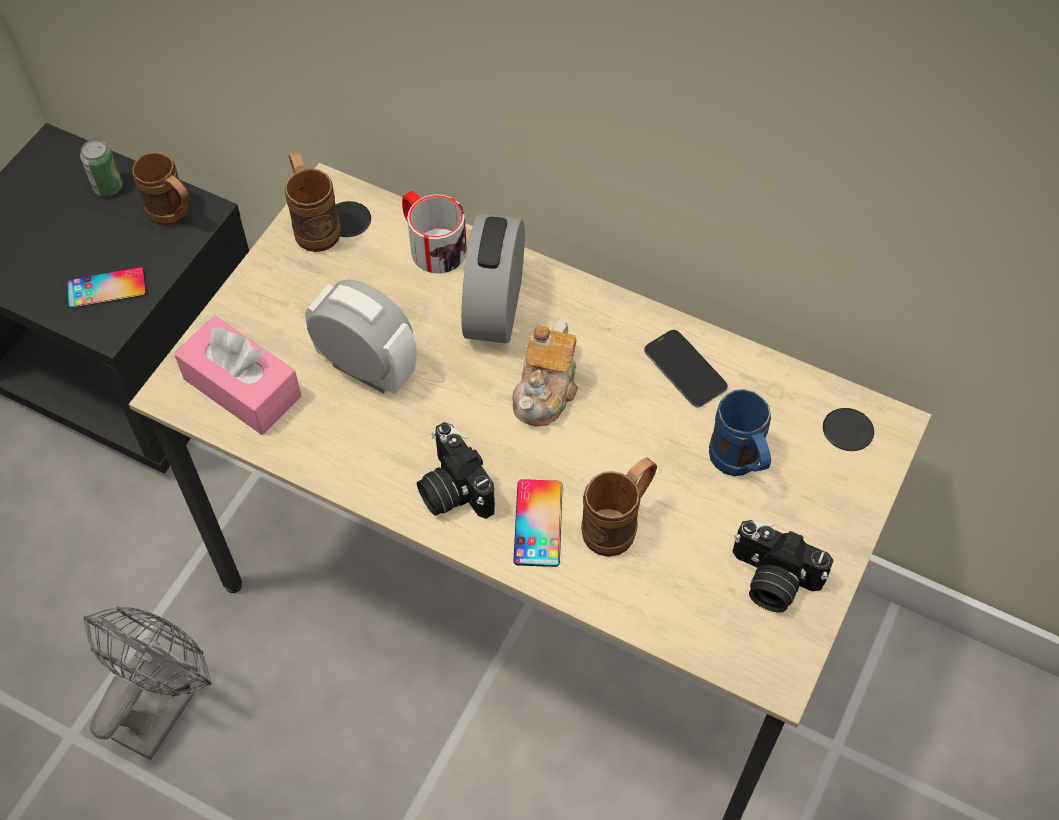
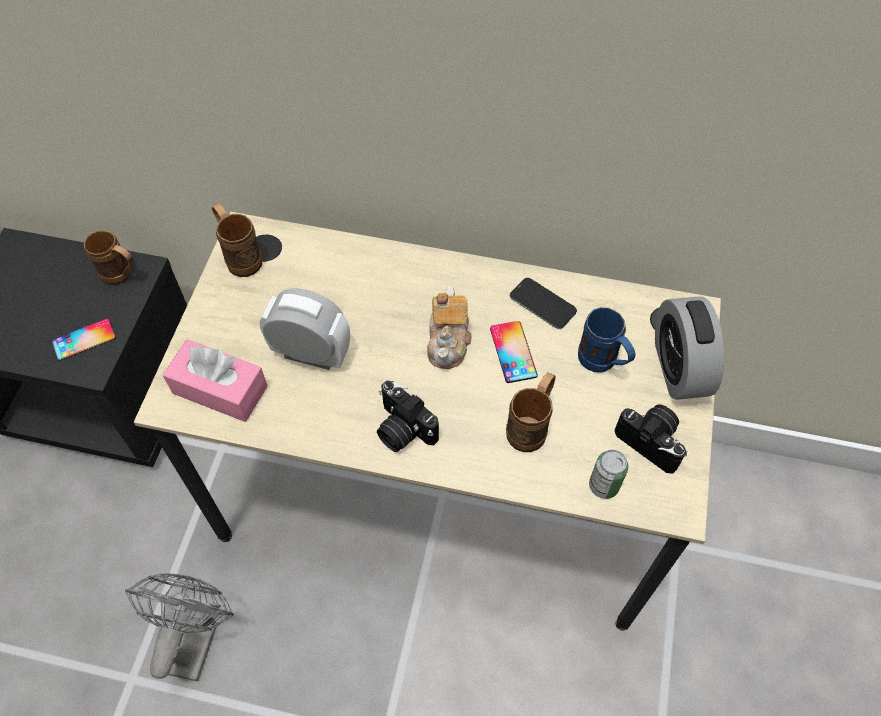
camera: 15 degrees left, 0 degrees up
(108, 187) = (65, 265): can -> can (603, 486)
(432, 244) = (332, 253): mug -> none
(494, 307) = (392, 289): alarm clock -> alarm clock (678, 368)
(538, 523) = (473, 439): phone -> phone (513, 352)
(771, 580) = (652, 441): camera -> camera turned 150 degrees counterclockwise

